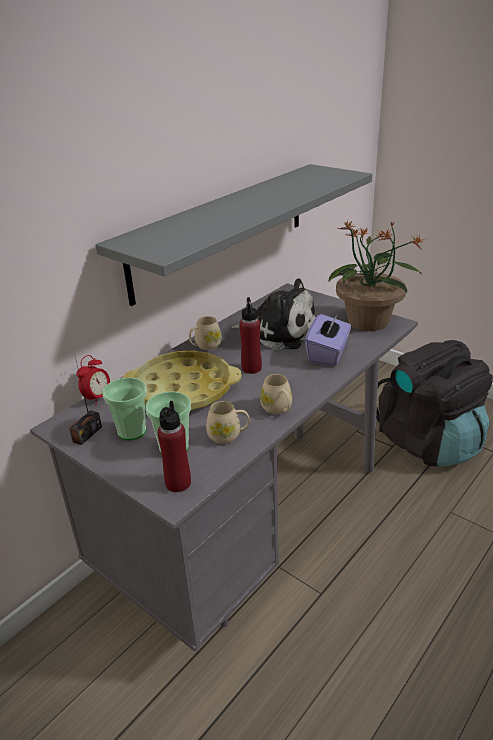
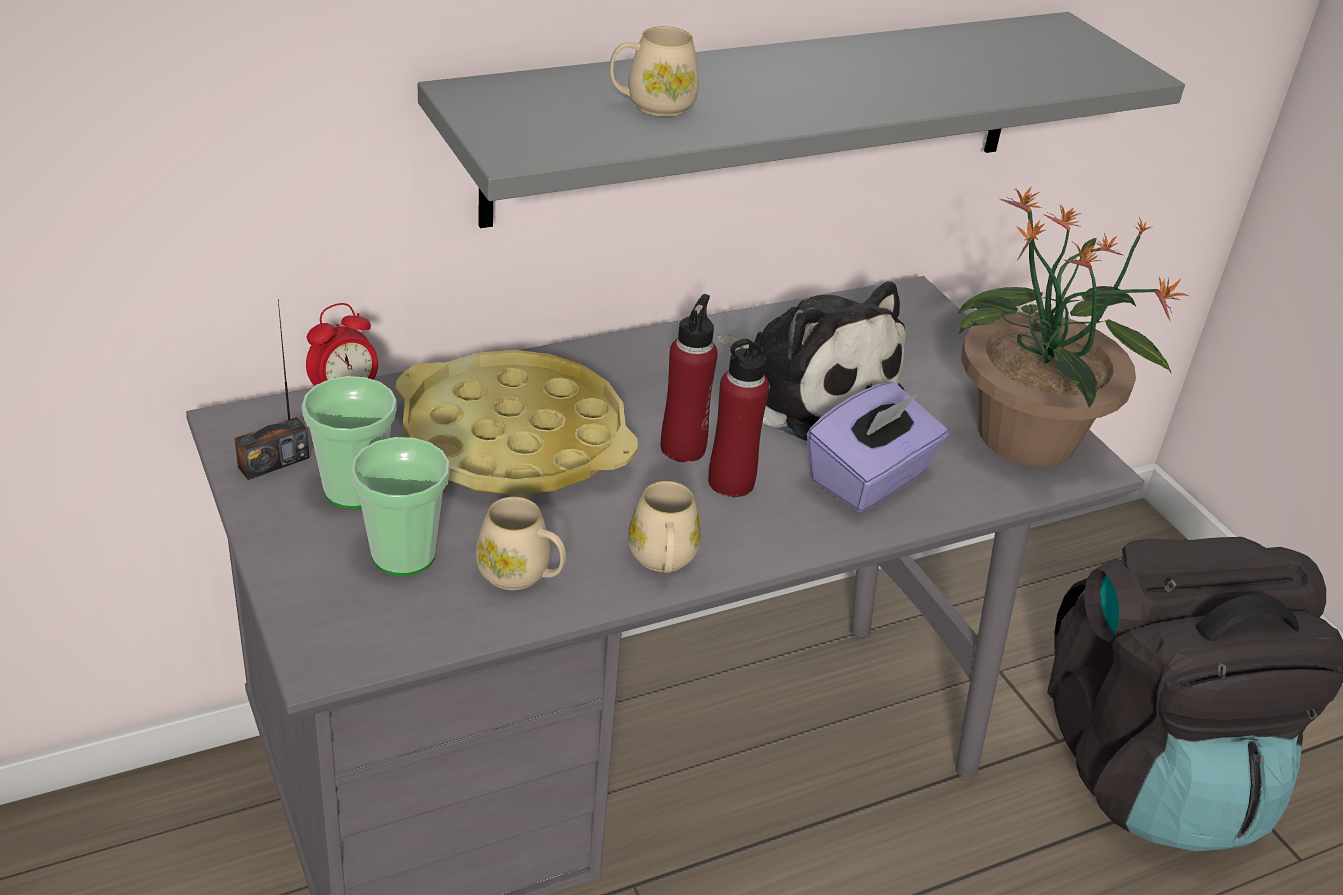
camera: 20 degrees right, 5 degrees up
(178, 483) = (356, 630): red bottle -> red bottle (731, 482)
(205, 346) = (631, 362): beige mug -> beige mug (652, 105)

